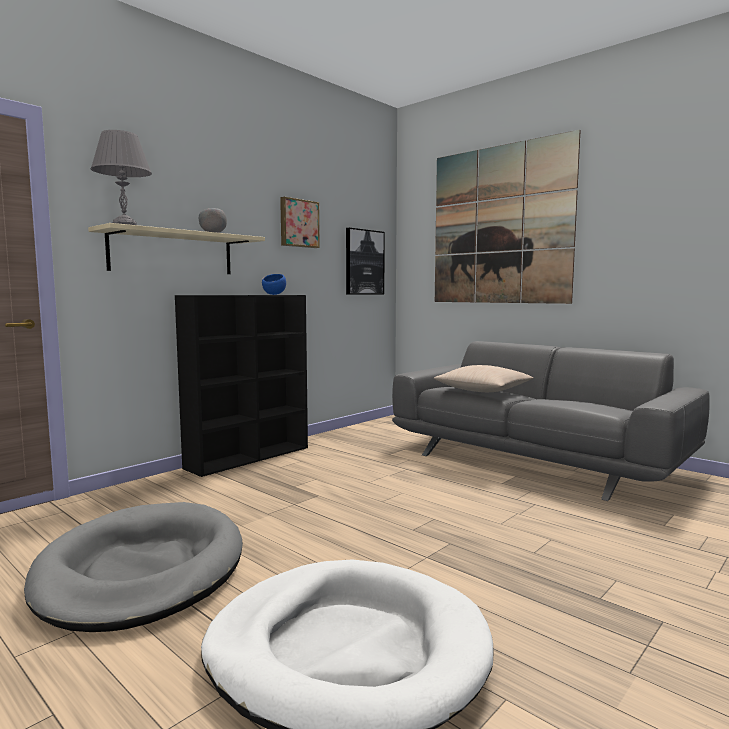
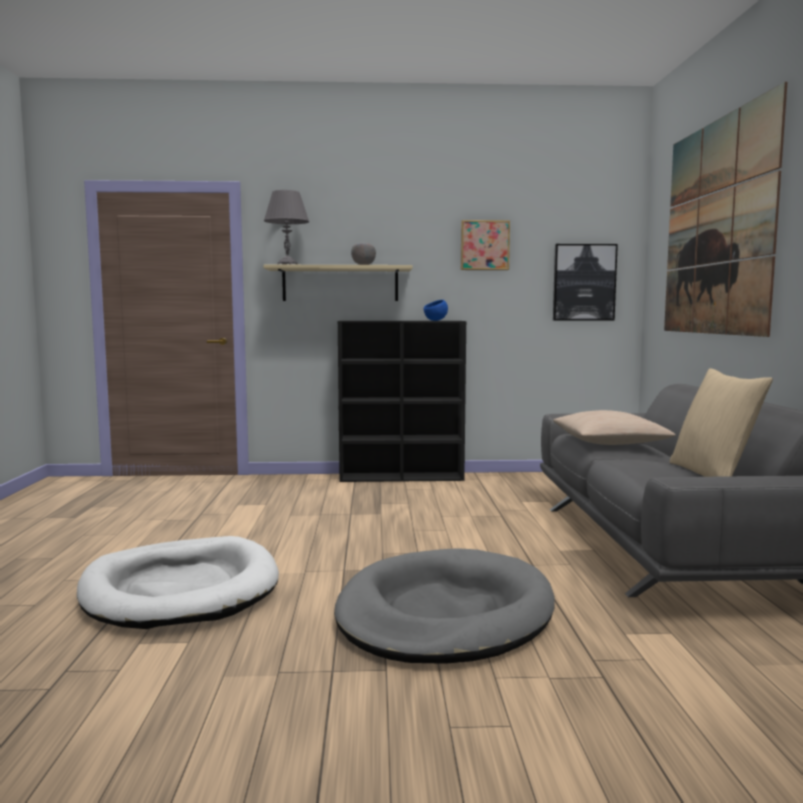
camera: 45 degrees right, 0 degrees up
(142, 571) = (193, 520): grey dog bed -> grey dog bed (444, 614)
(591, 401) = (713, 474): none -> beige pillow

